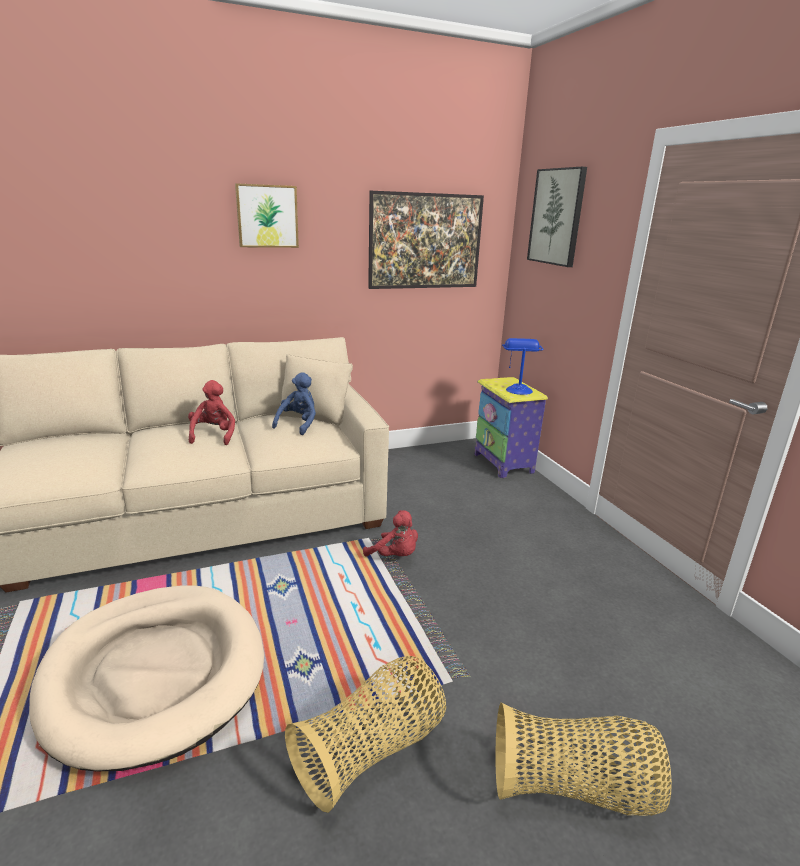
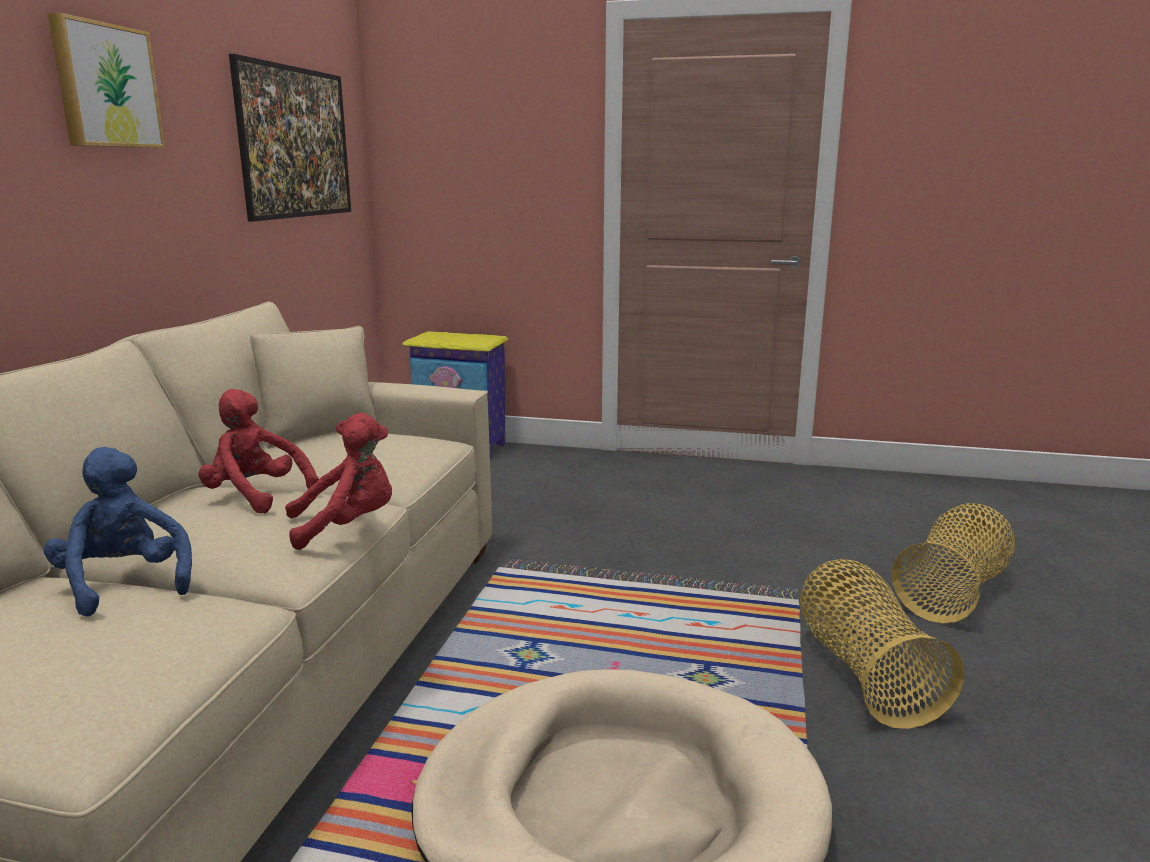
camera: 55 degrees left, 5 degrees down
(298, 424) = (334, 442): blue plush toy -> blue plush toy (125, 583)
(395, 556) = (558, 564): red plush toy -> red plush toy (348, 526)
(517, 388) = (465, 337): blue table lamp -> none
(557, 217) = (461, 105): picture -> none

